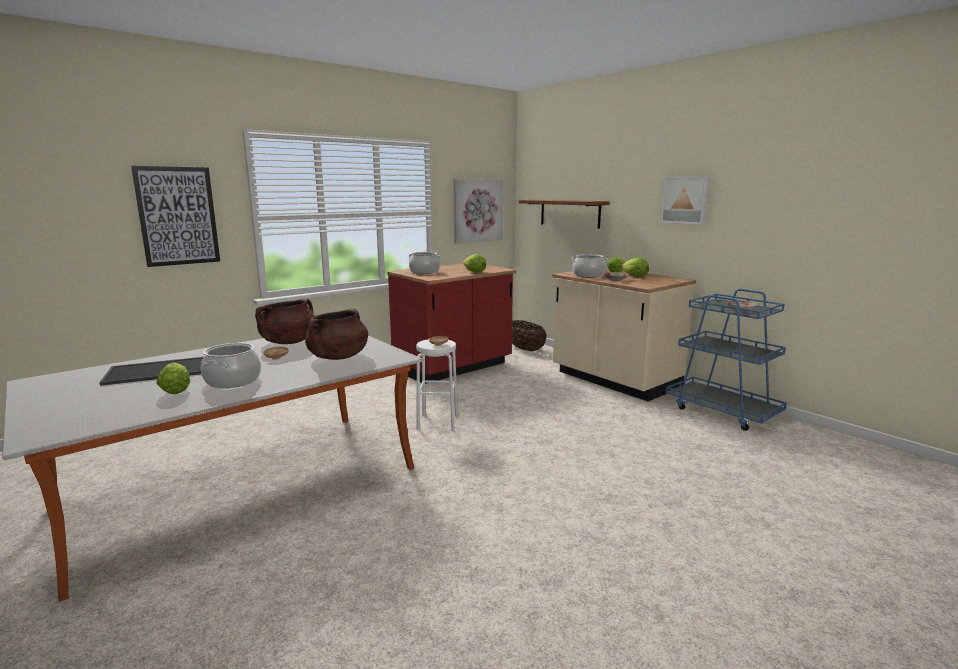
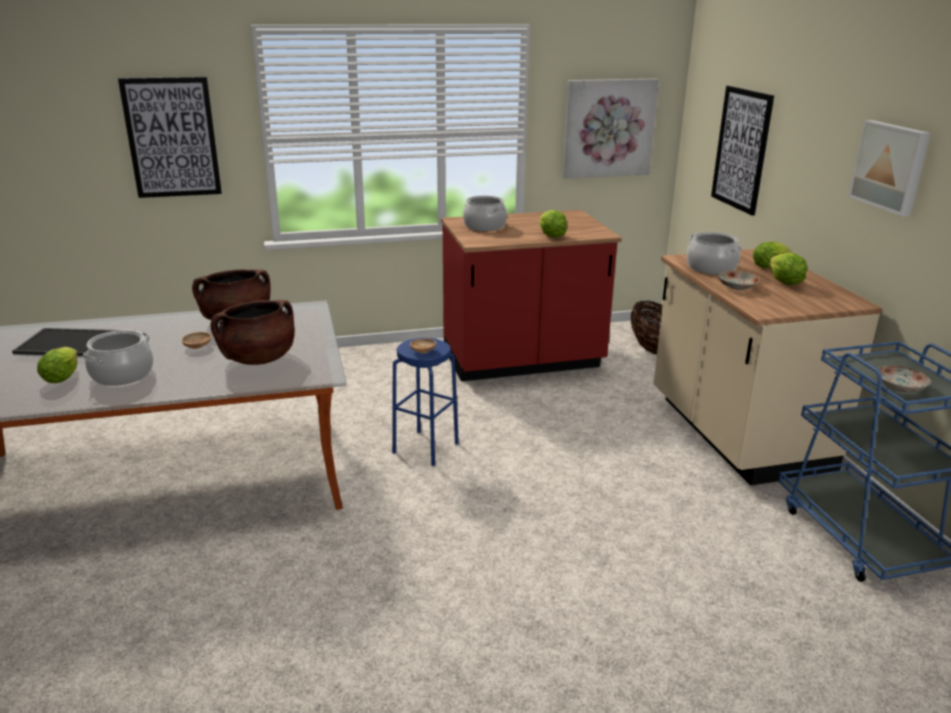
camera: 25 degrees right, 10 degrees up
(438, 423) = (426, 448): white stool -> blue stool
(569, 213) = (741, 149): brown shelf -> picture

